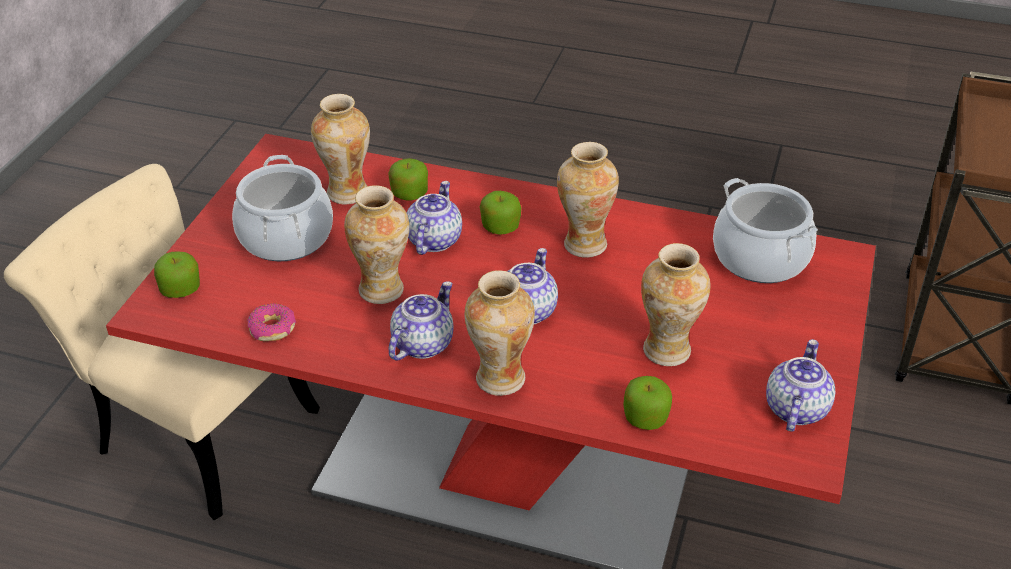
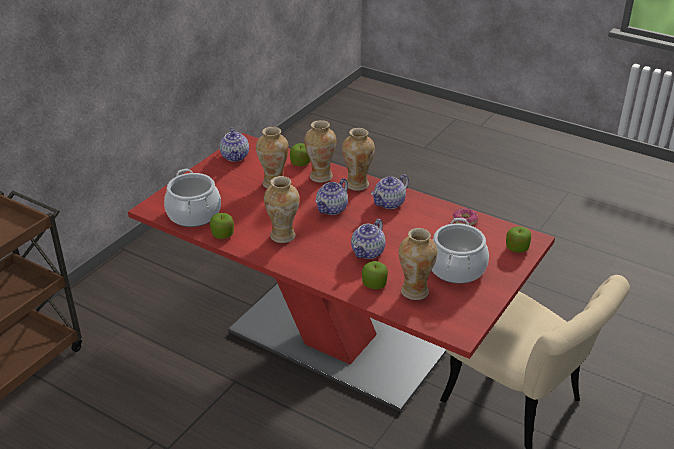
camera: 165 degrees left, 5 degrees down
(382, 290) = (404, 230): vase -> vase (320, 176)
(500, 227) = (326, 253): apple -> apple (222, 234)
(795, 408) = (235, 156): teapot -> teapot turned 45 degrees counterclockwise

